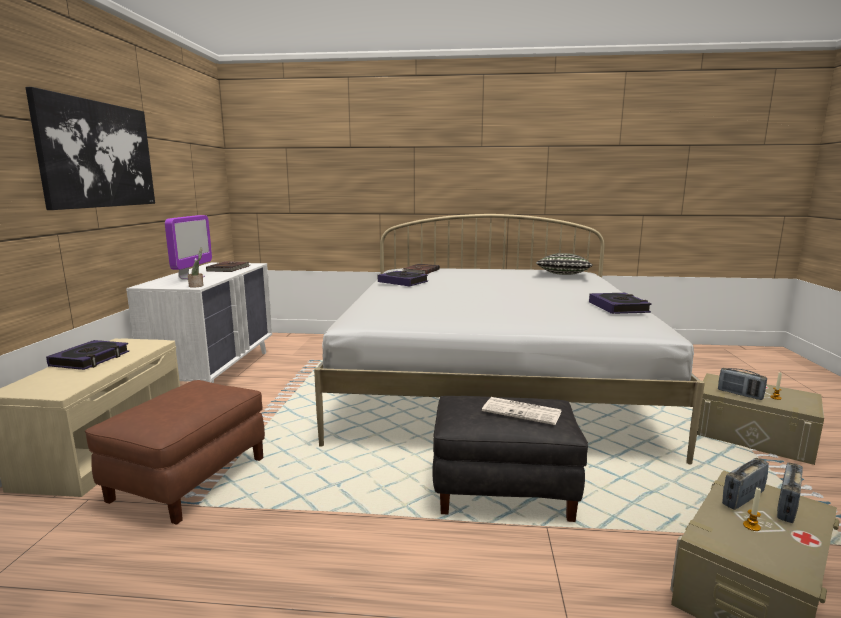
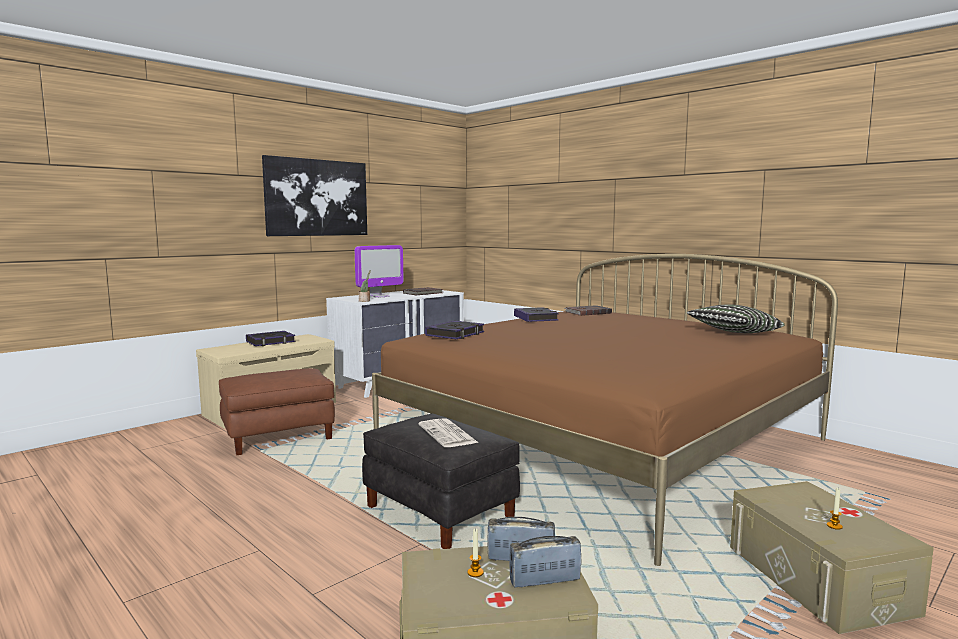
camera: 40 degrees right, 5 degrees down
(491, 381) = (602, 442): white bed -> brown bed
(618, 307) = (661, 364): book -> book (455, 334)
(740, 394) = (786, 508): radio -> none

